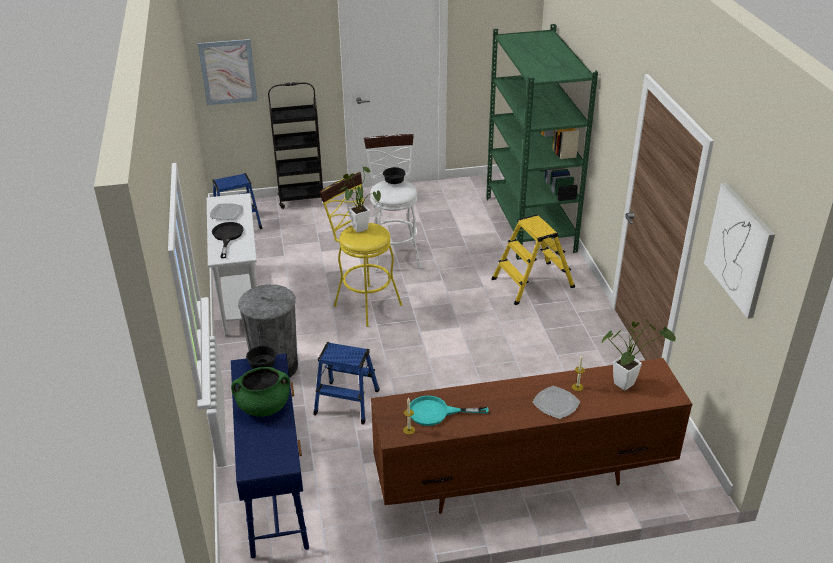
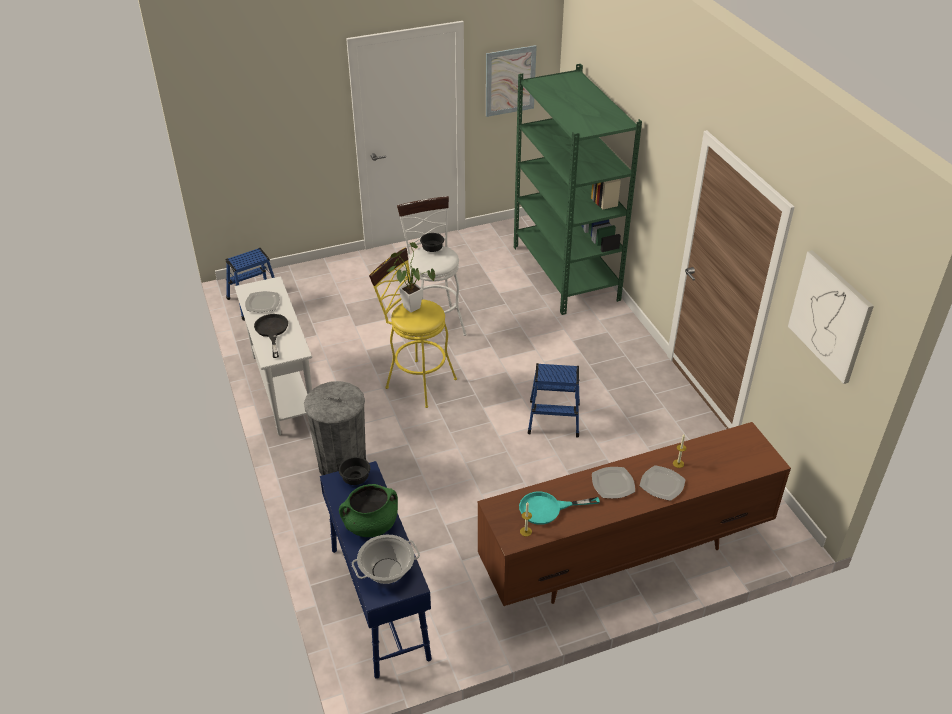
camera: 10 degrees left, 5 degrees up
(228, 72) = (232, 140): picture -> picture (510, 81)
(265, 449) = (386, 571): none -> cooking pot
(302, 200) = (318, 268): black cart -> none
(347, 401) = (428, 494): blue step ladder -> blue step ladder (554, 418)
(506, 398) = (612, 484): none -> plate
(533, 283) = (584, 340): yellow step ladder -> none
(627, 382) = (724, 452): potted plant -> none

